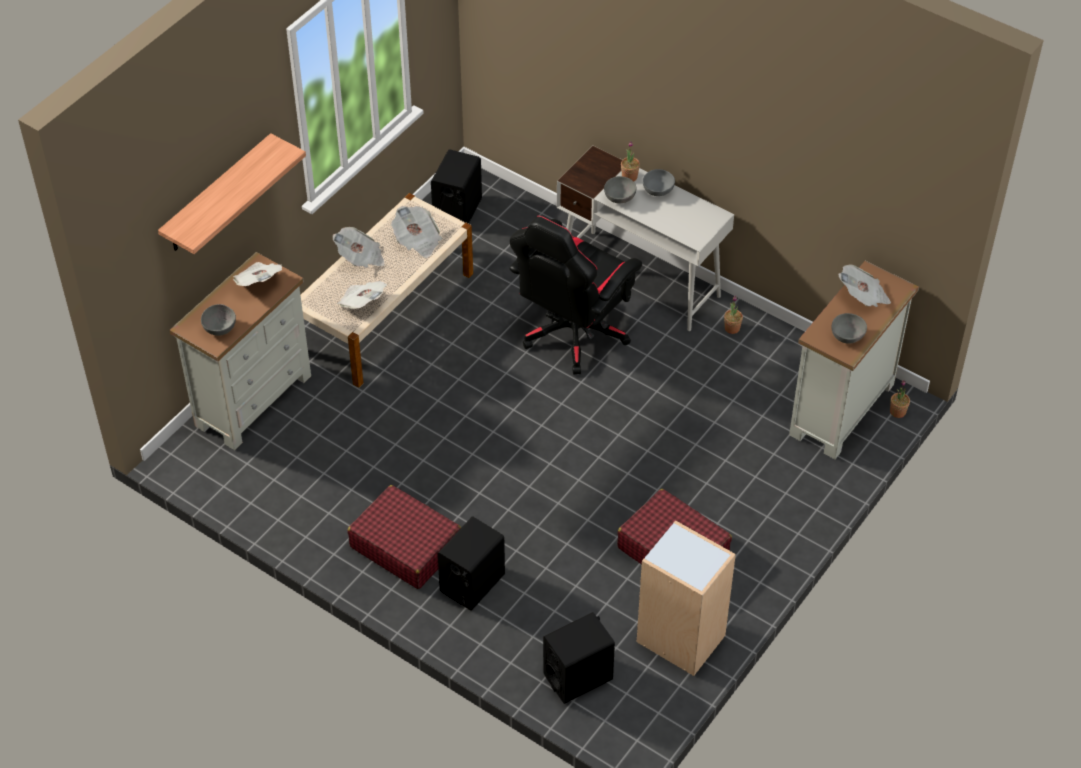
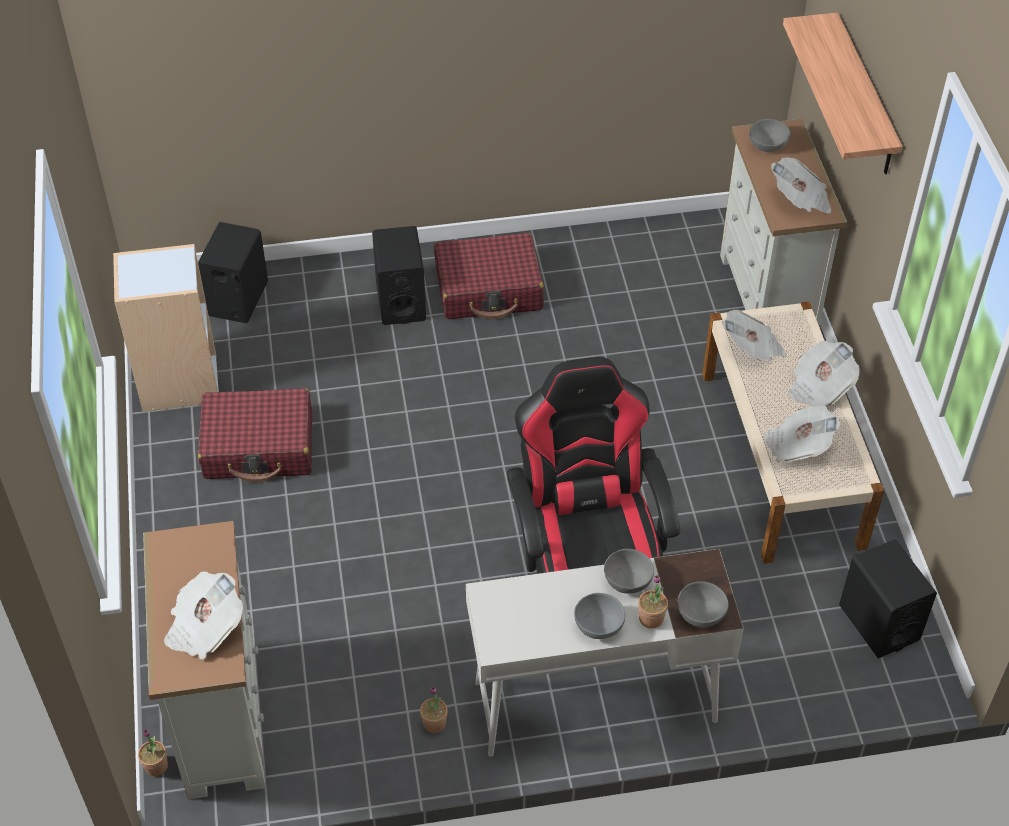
camera: 135 degrees right, 0 degrees up
(848, 337) = (179, 562): grey bowl -> grey bowl (699, 614)

